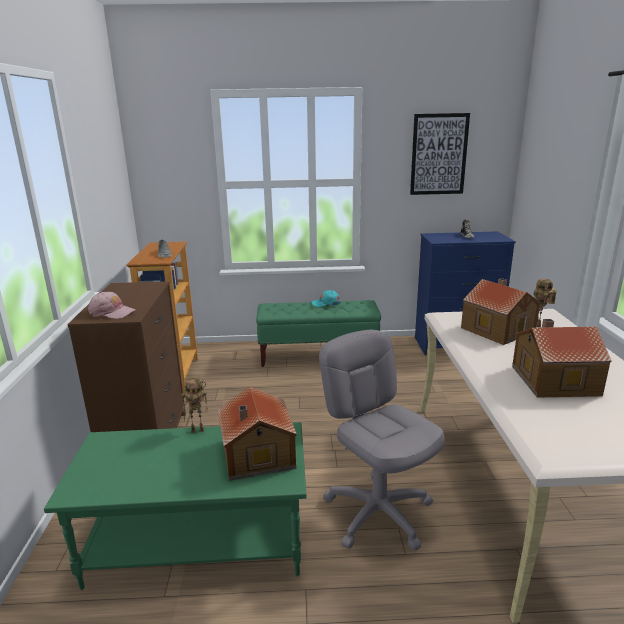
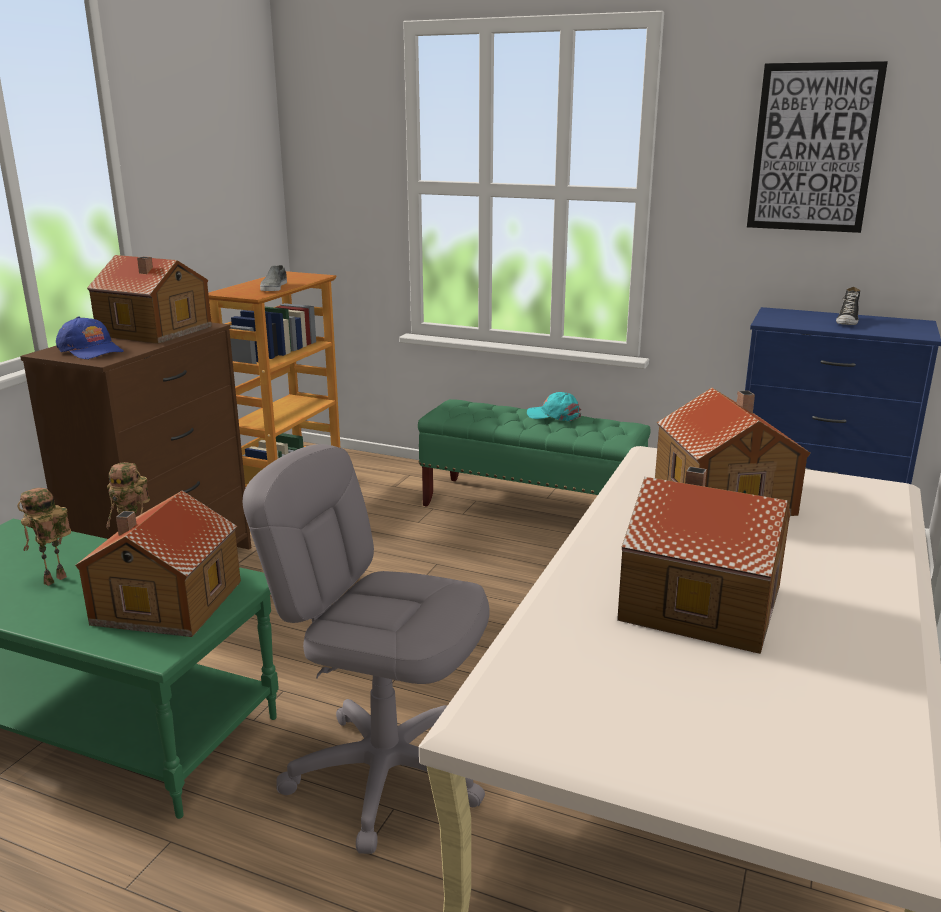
camera: 25 degrees right, 0 degrees up
(112, 312) = (91, 351): pink cap -> blue cap
(130, 293) = (155, 331): none -> toy house
(378, 512) = (385, 774): grey office chair -> grey office chair turned 60 degrees counterclockwise
(539, 325) = (826, 506): toy robot -> toy robot (55, 581)

